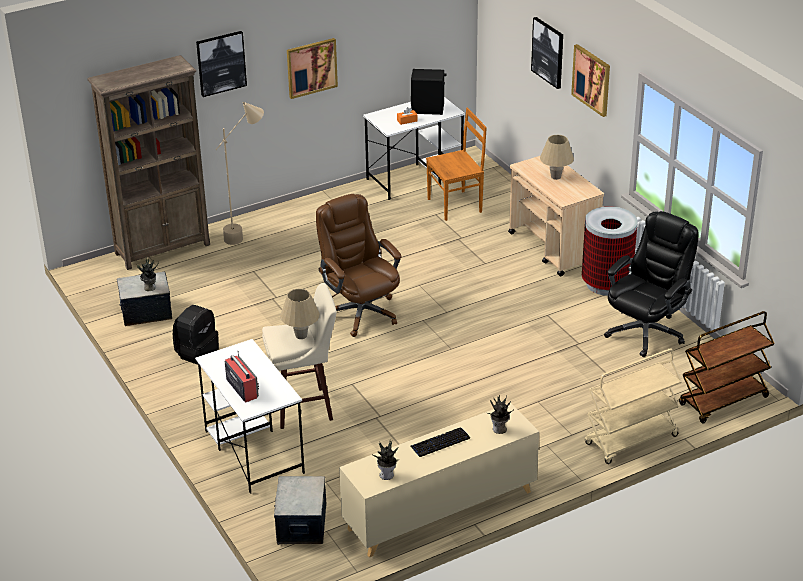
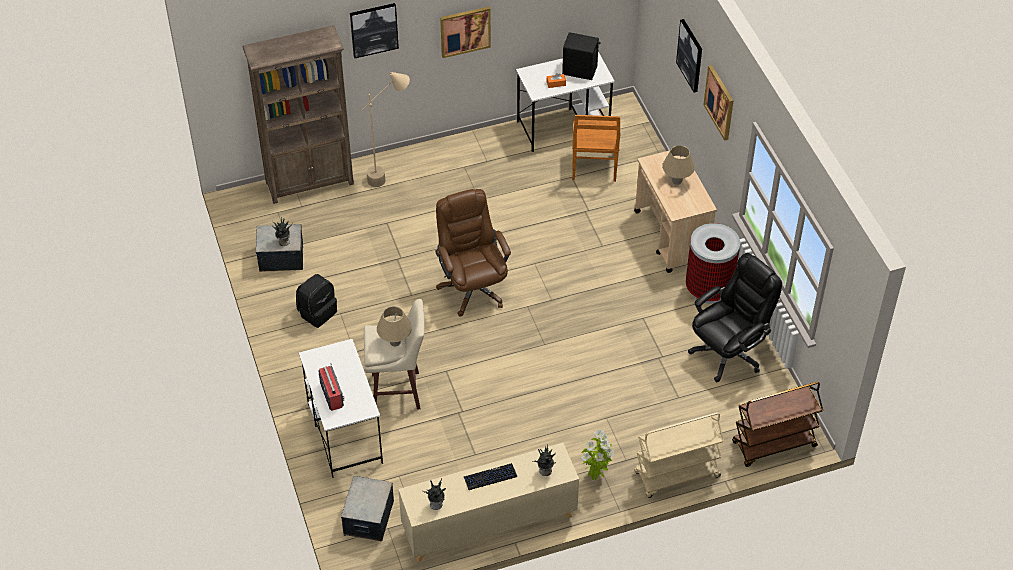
camera: 10 degrees right, 15 degrees up
(456, 205) = (594, 168): brown chair -> brown chair turned 105 degrees clockwise
(543, 452) = (595, 475): none -> potted plant

